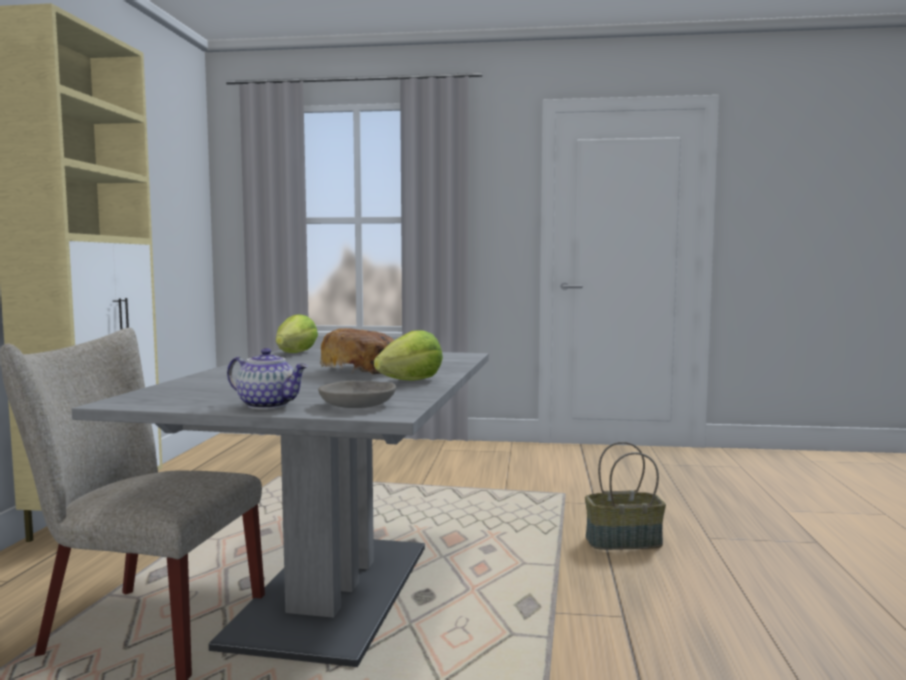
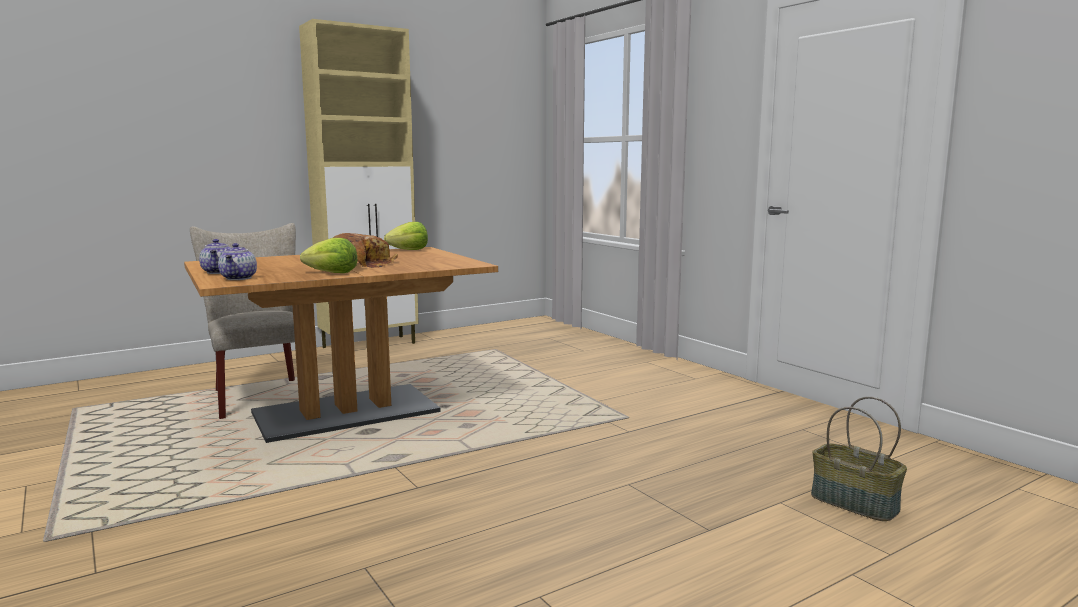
camera: 50 degrees right, 5 degrees up
(333, 593) = (346, 413): grey dining table -> brown dining table
(359, 404) = (239, 278): grey bowl -> teapot
(623, 542) = (557, 458): basket -> basket (853, 503)

